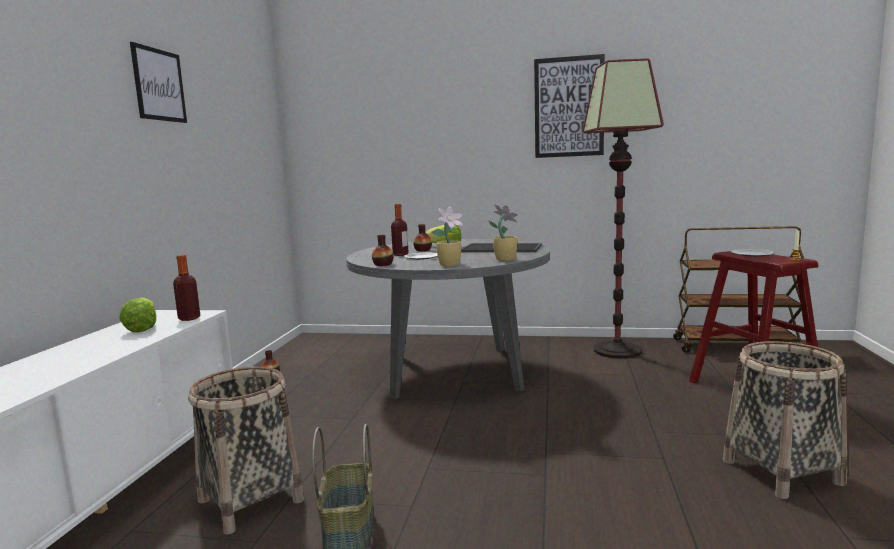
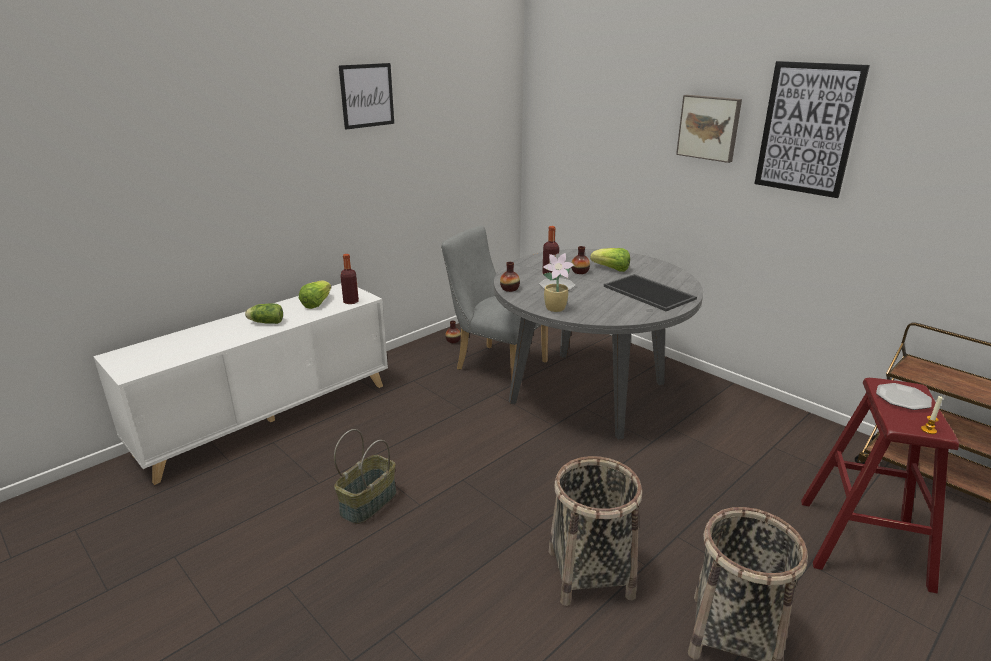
camera: 35 degrees right, 15 degrees up
(88, 353) = (265, 322): none -> lettuce
(251, 500) = (342, 451): basket -> basket (590, 573)
(340, 378) = (495, 364): none -> grey chair
(486, 120) = (709, 127): none -> picture
(505, 259) = (614, 315): potted plant -> none
(617, 350) = (781, 430): floor lamp -> none

